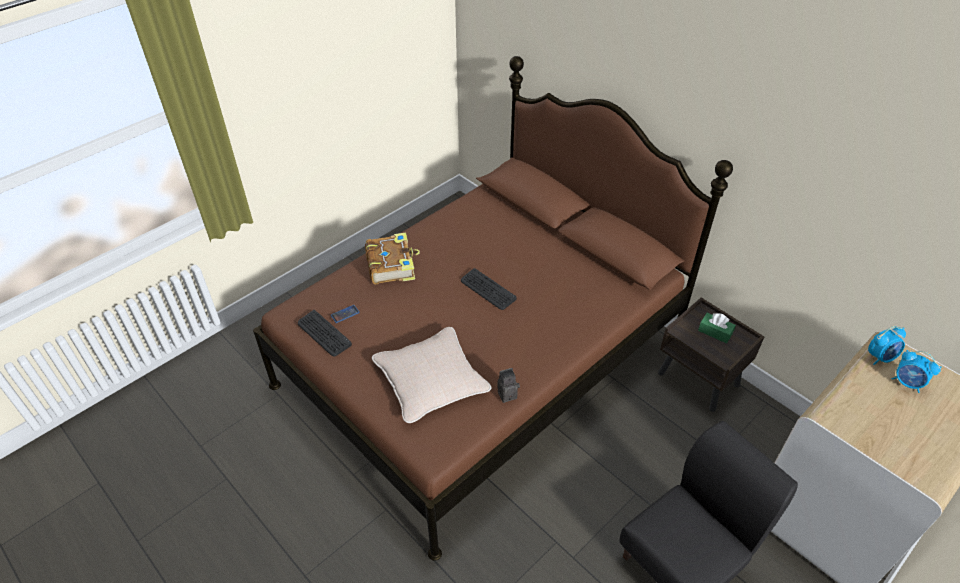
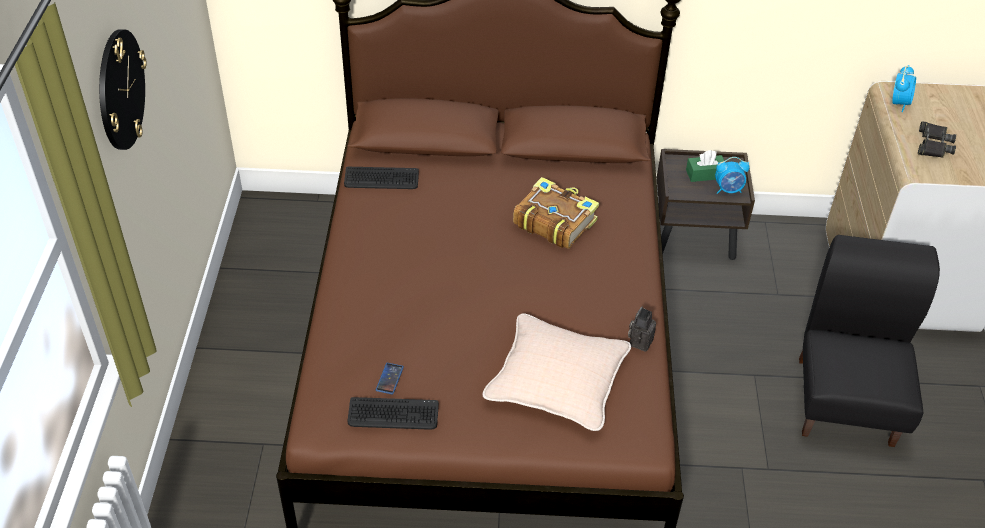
camera: 45 degrees left, 0 degrees up
(297, 59) = (120, 89): none -> wall clock
(391, 265) = (368, 296): book -> book (554, 221)
(487, 290) = (499, 257): keyboard -> keyboard (381, 179)
(870, 404) = (933, 144): none -> black binoculars
(907, 383) = (936, 112): alarm clock -> alarm clock (728, 190)

